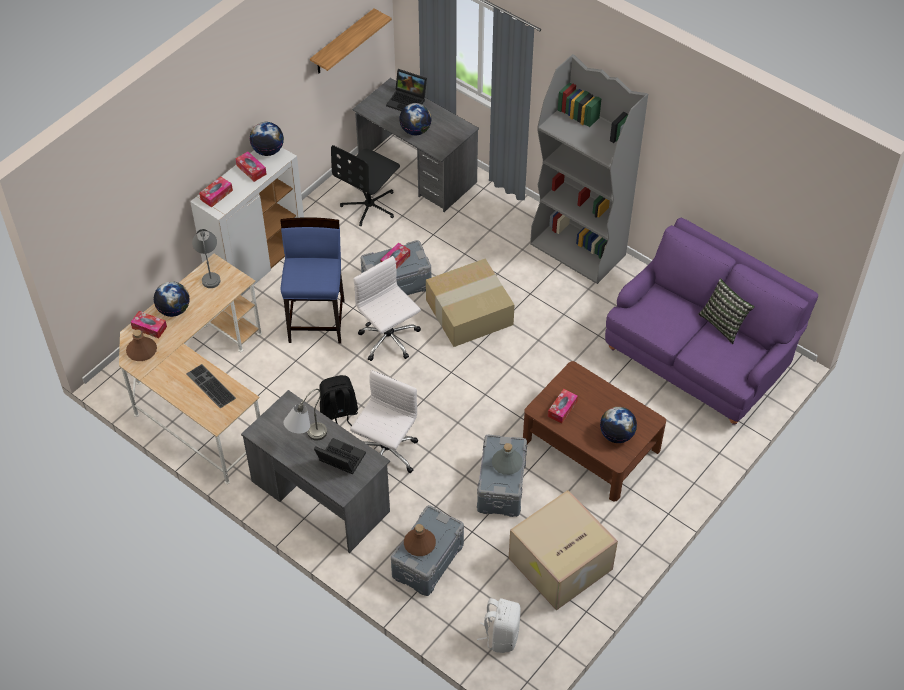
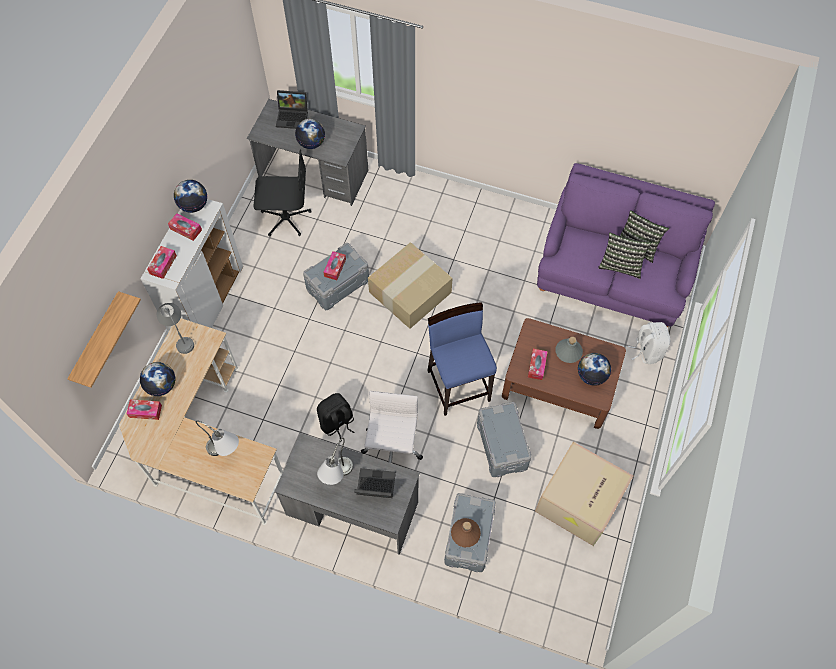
camera: 20 degrees left, 10 degrees up
(141, 351) = (147, 438): brown bottle -> none
(209, 386) = (226, 453): keyboard -> grey table lamp
(317, 320) = (283, 340): blue stool -> blue stool (459, 385)
(343, 42) = (226, 82): shelf -> shelf (97, 340)
(370, 205) = (285, 218): black office chair -> black office chair turned 105 degrees counterclockwise
(389, 340) = (353, 339): white office chair -> none
(501, 635) = (558, 586): white backpack -> white backpack (646, 350)
(507, 463) = (508, 430): grey bottle -> grey bottle (568, 351)
(578, 250) = (477, 207): grey bookcase -> none
(696, 336) = (621, 265): none -> pillow

